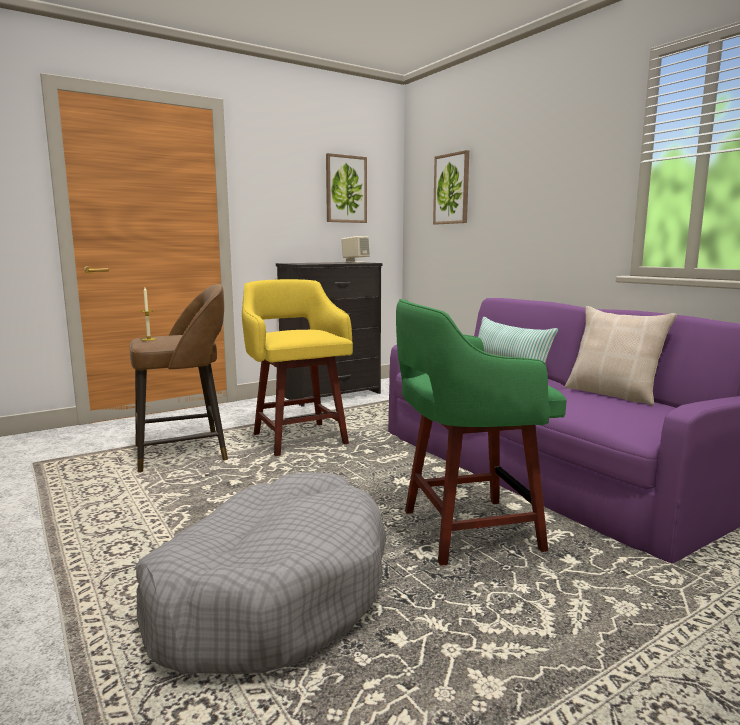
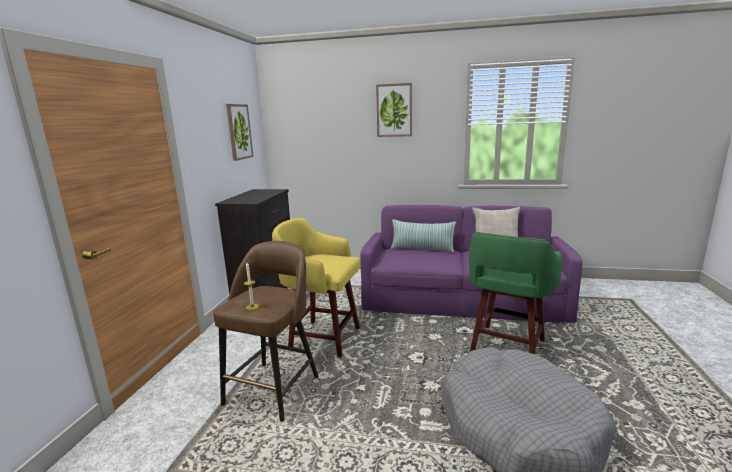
camera: 45 degrees left, 5 degrees up
(355, 262) = (262, 190): beige speaker -> none
(452, 189) = (318, 130): picture -> picture (394, 110)

